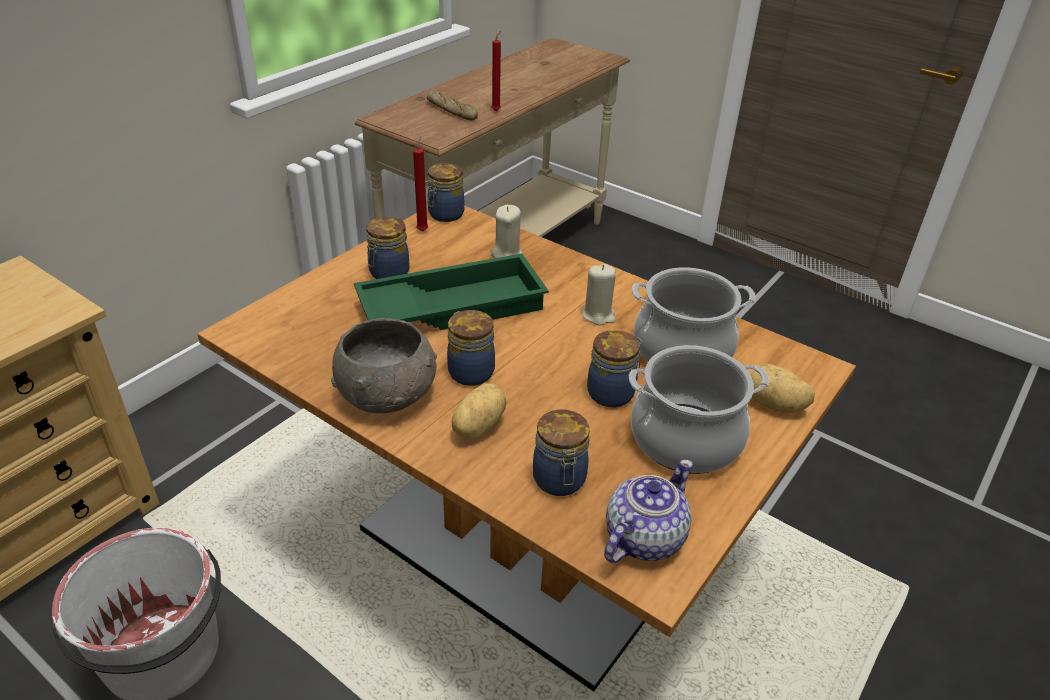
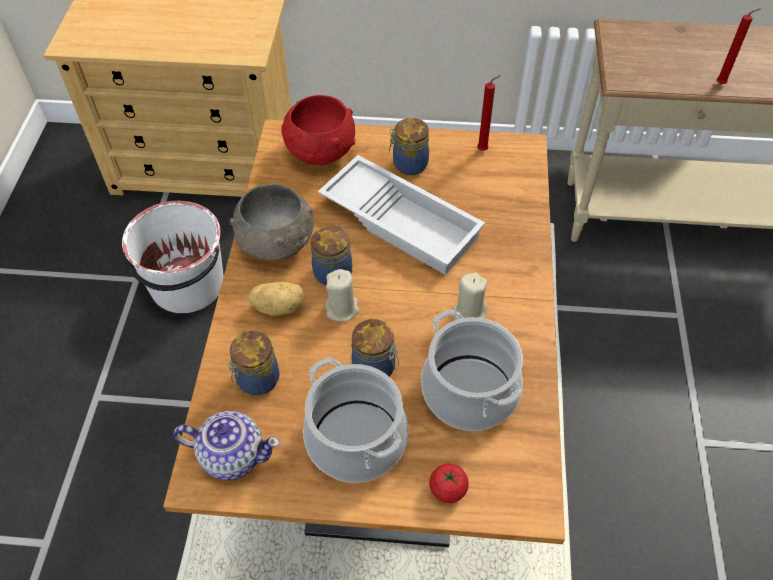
camera: 60 degrees right, 15 degrees up
(299, 316) = (320, 151): none -> red bowl
(445, 215) = (519, 149): jar -> none
(451, 111) = (682, 59): bread -> none
(452, 305) = (402, 220): green tray -> white tray
(506, 253) = (501, 214): beige candle -> beige candle (342, 309)
(775, 405) = (448, 489): potato -> tomato

